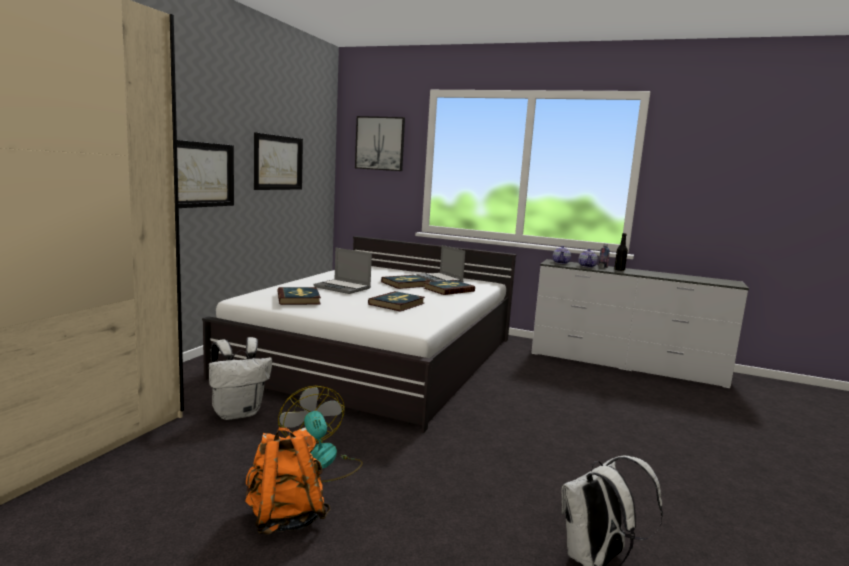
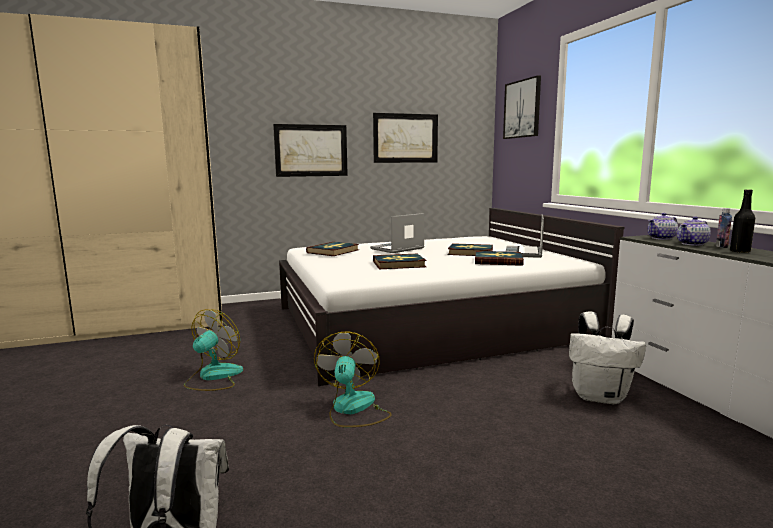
camera: 50 degrees right, 0 degrees up
(238, 413) = (250, 332): white backpack -> white backpack (600, 396)
(285, 518) = (124, 397): orange backpack -> none
(343, 288) = (397, 249): laptop -> laptop turned 60 degrees clockwise
(483, 437) = (353, 409): none -> fan

